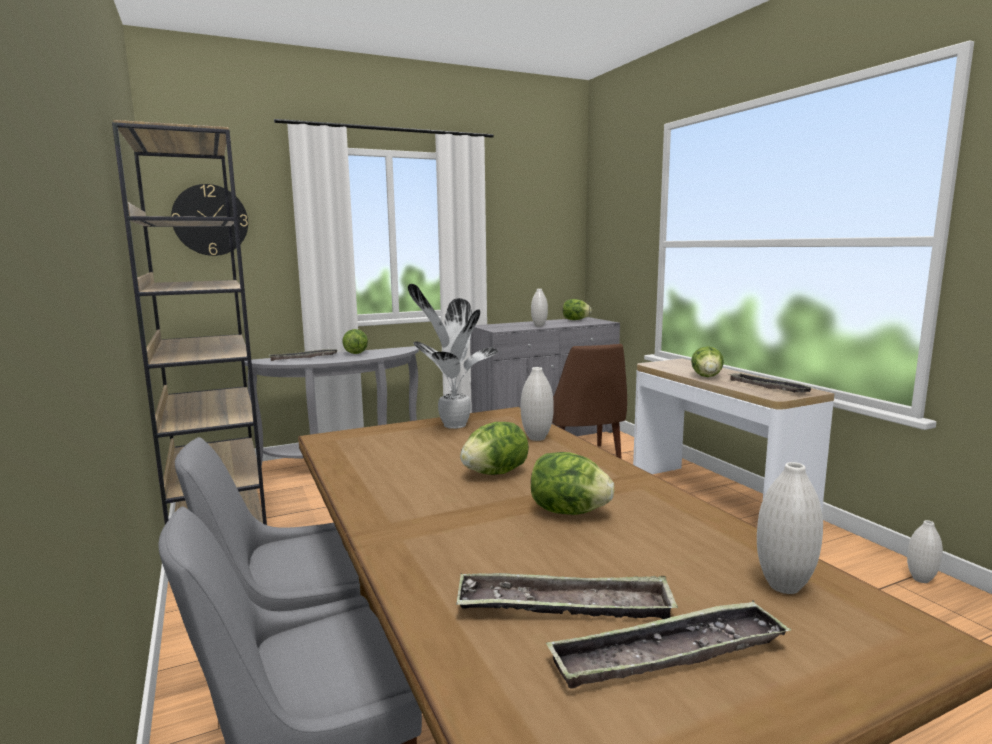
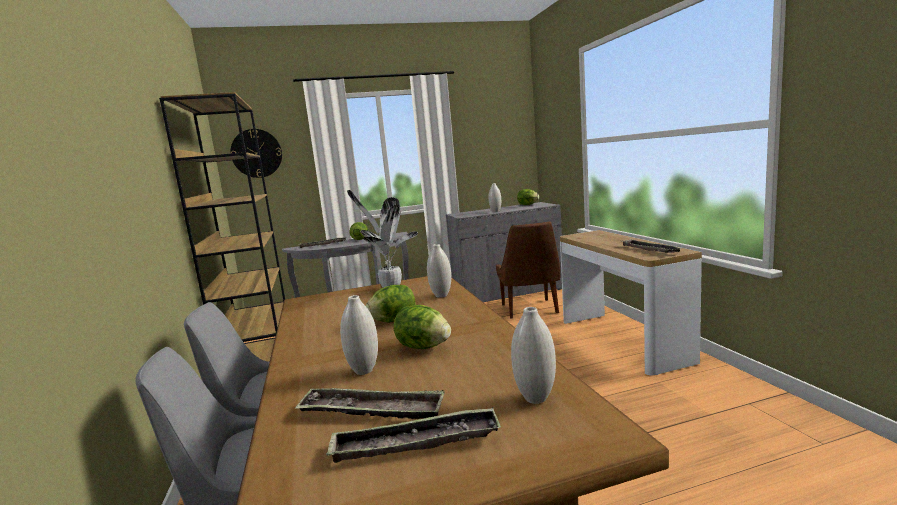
camera: 10 degrees right, 0 degrees up
(707, 377) = (606, 243): lettuce -> none
(920, 579) = (772, 401): white vase -> white vase (364, 371)

